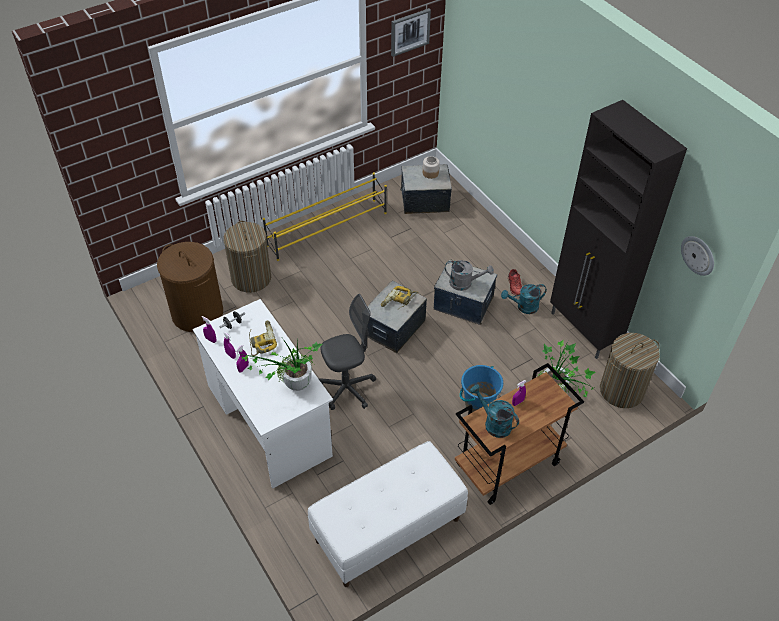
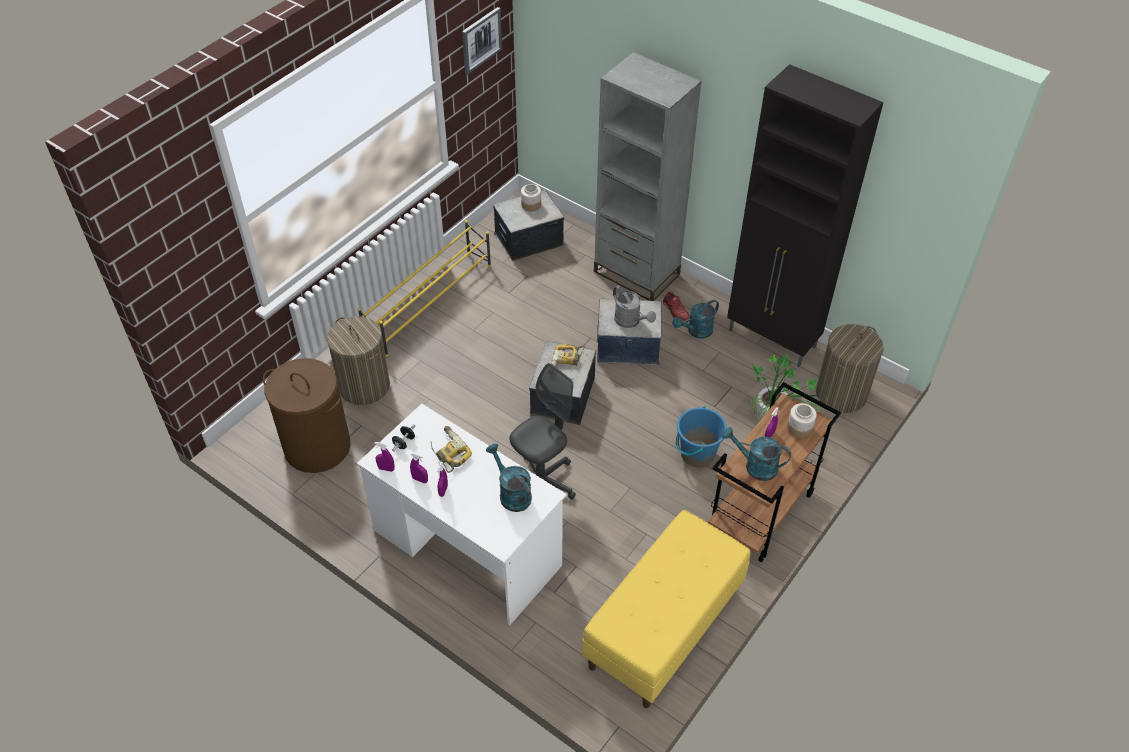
camera: 20 degrees left, 0 degrees up
(292, 386) = (511, 493): potted plant -> turquoise watering can
(387, 531) = (664, 629): white bench -> yellow bench
(465, 283) = (630, 321): grey watering can -> grey watering can turned 60 degrees clockwise
(497, 248) = (636, 273): none -> grey bookcase
(545, 404) = (799, 428): none -> jar
(698, 255) = (909, 218): wall clock -> none

